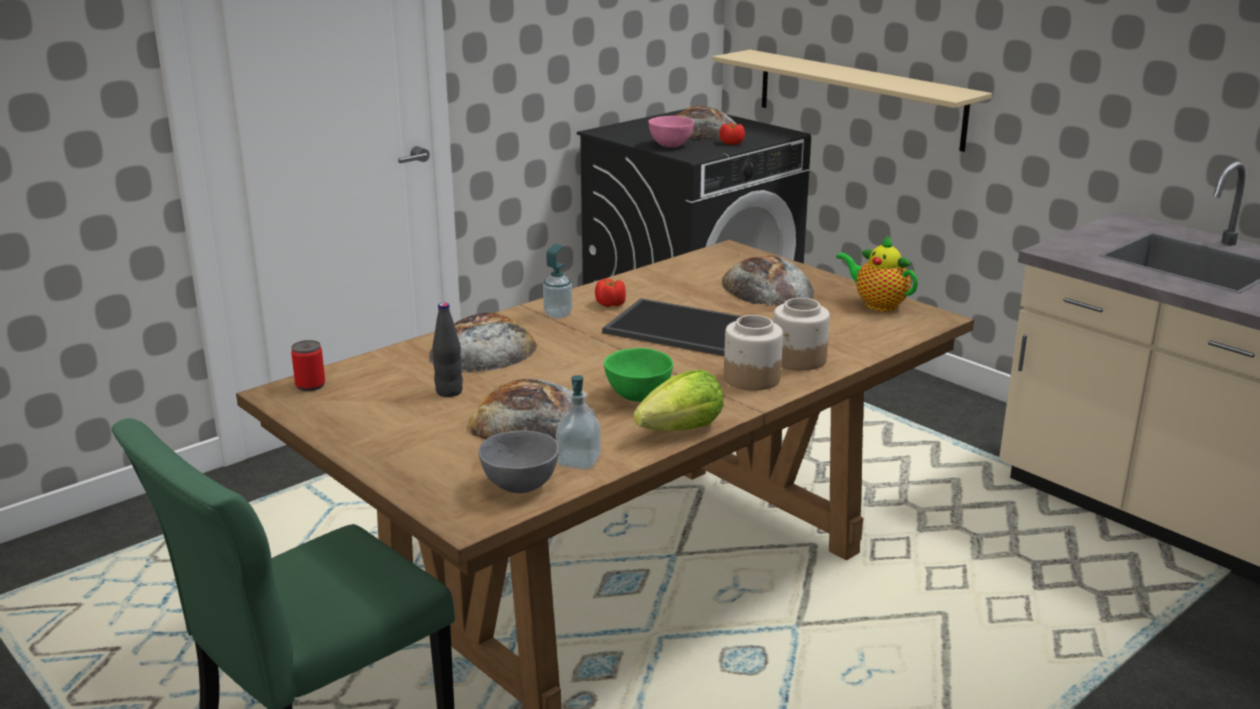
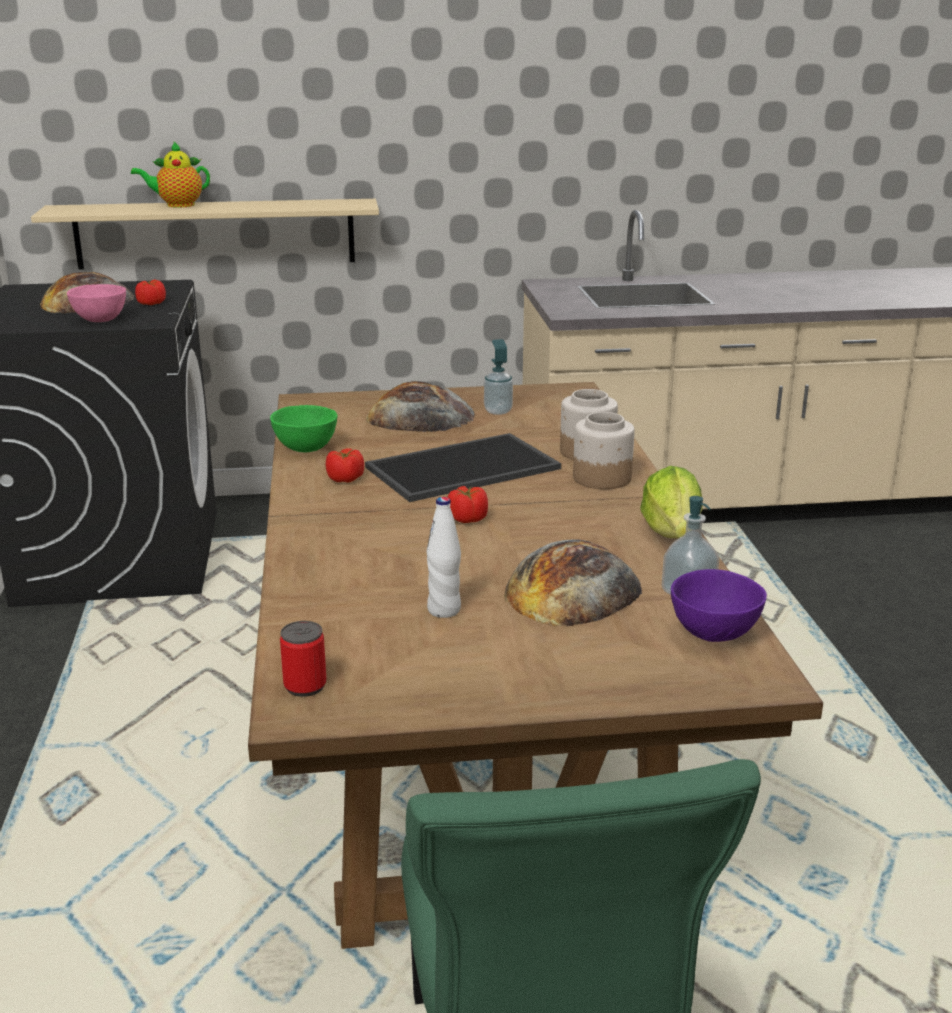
camera: 55 degrees left, 0 degrees up
(449, 392) = (444, 610): black bottle -> white bottle
(483, 350) = (361, 565): bread -> none
(520, 487) = (715, 635): grey bowl -> purple bowl
(558, 314) = (329, 507): soap dispenser -> soap dispenser (498, 411)
(601, 357) = (467, 519): none -> tomato
(638, 395) = (577, 529): green bowl -> green bowl (305, 448)
(877, 304) = (519, 396): teapot -> teapot (177, 205)

